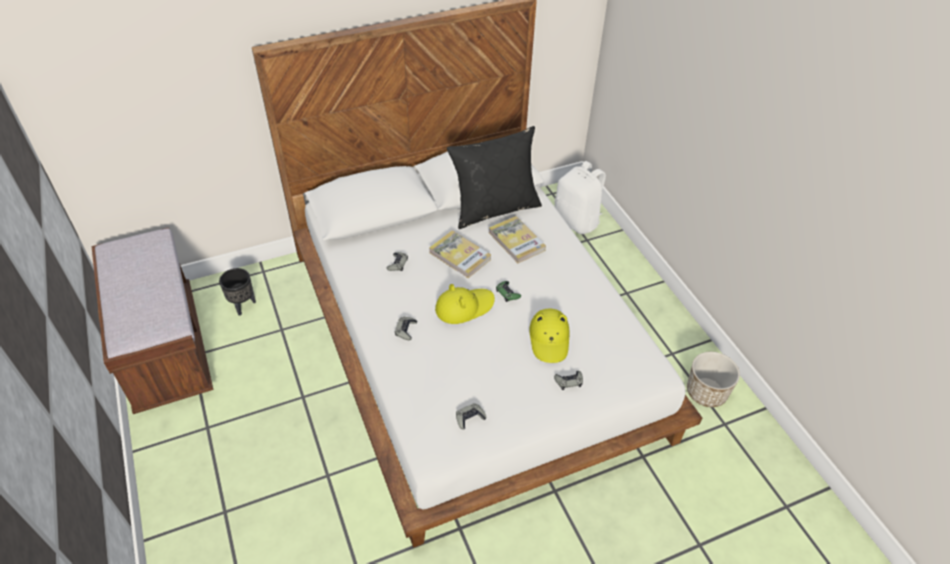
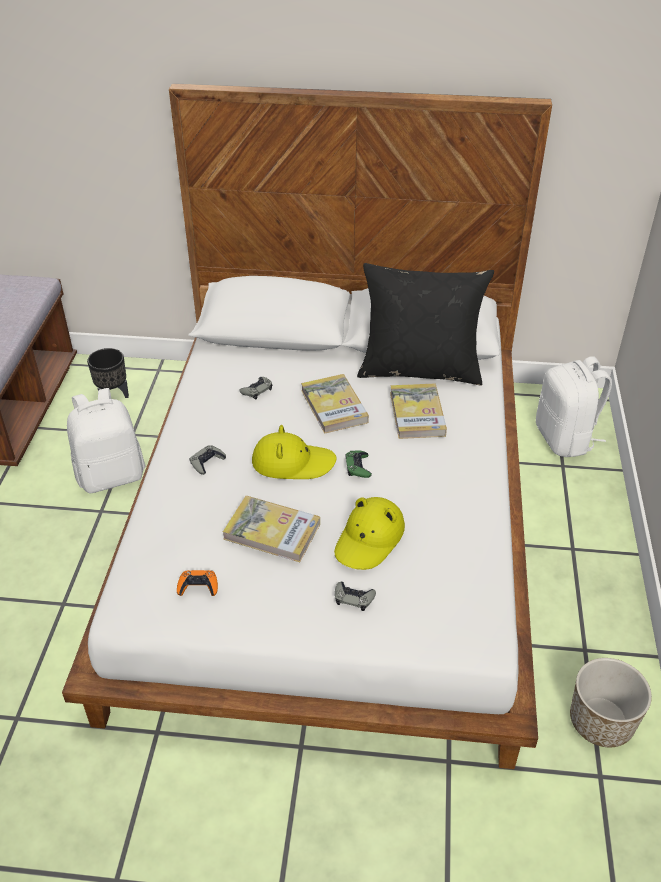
camera: 30 degrees right, 5 degrees down
(290, 367) = (111, 475): none -> white backpack
(469, 418) = (198, 586): grey game controller -> orange game controller
(488, 360) = (272, 531): none -> book

